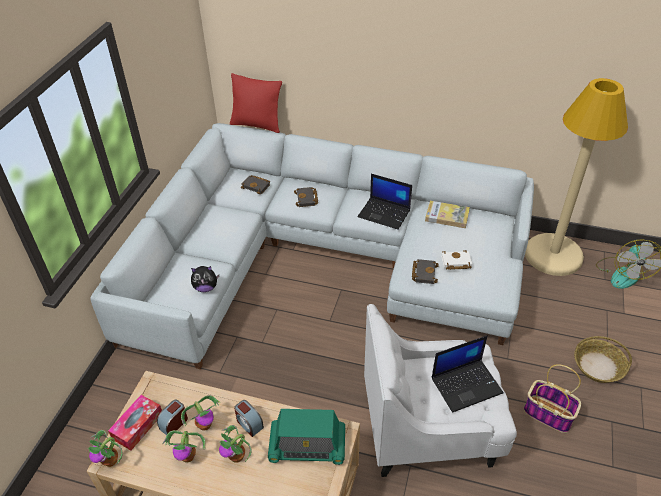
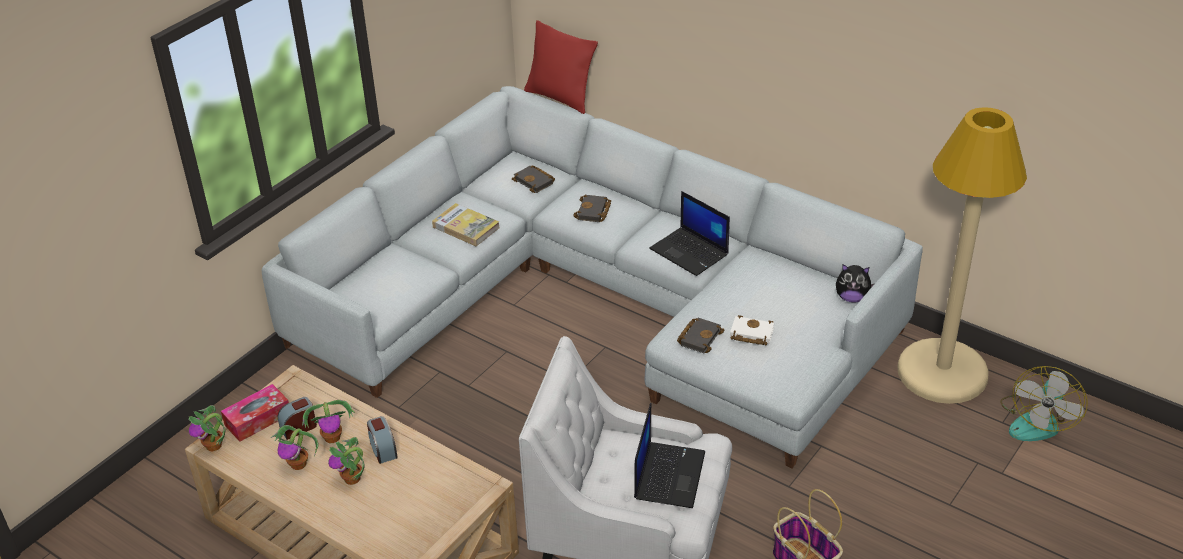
camera: 20 degrees right, 5 degrees down
(206, 287) = (408, 292): plush toy -> plush toy (852, 298)
(307, 446) = (437, 489): radio -> none
(447, 216) = (775, 273): book -> book (466, 227)
(466, 384) = (668, 474): laptop -> laptop turned 75 degrees counterclockwise
(598, 366) = (916, 529): basket -> none

